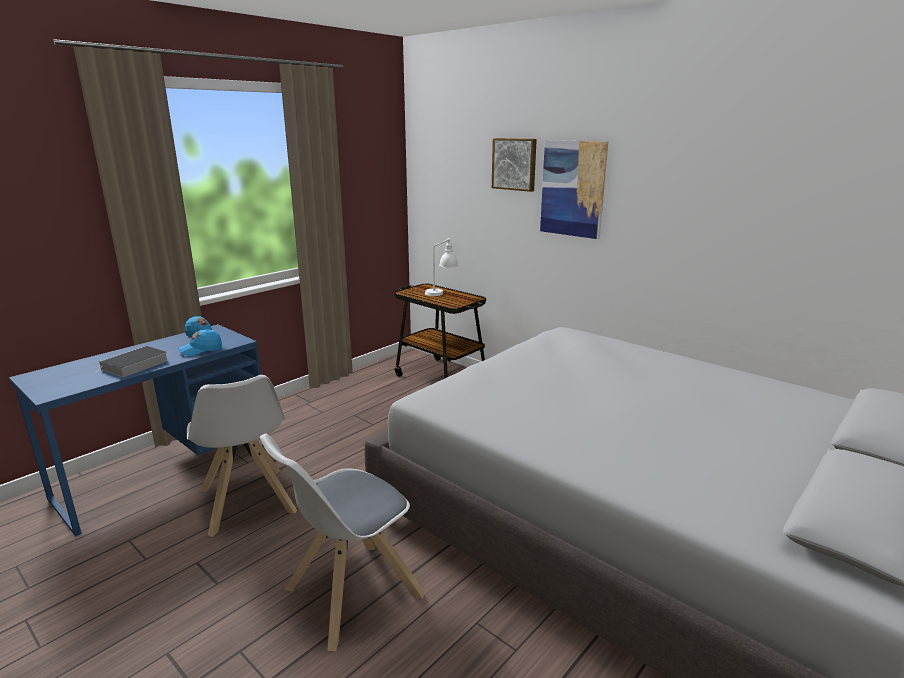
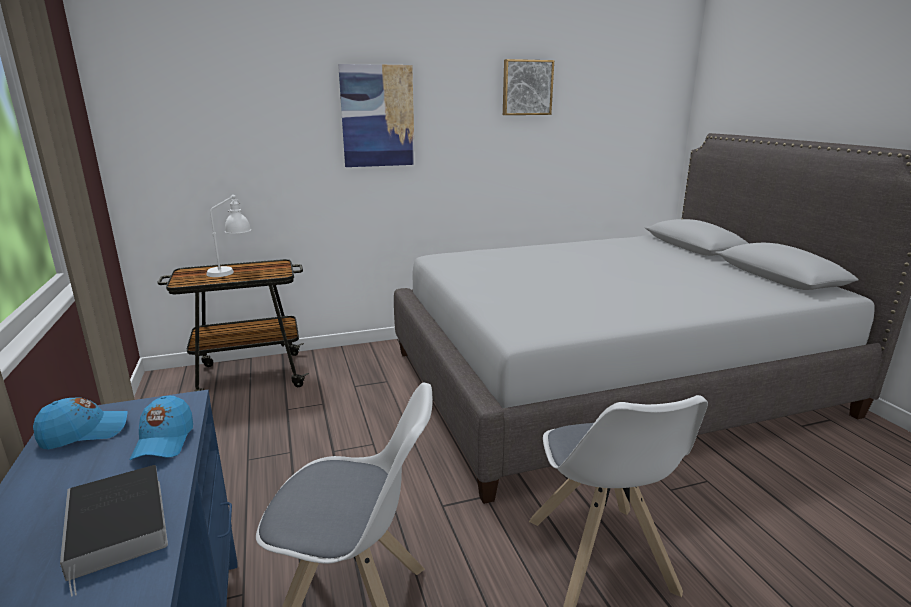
camera: 60 degrees left, 0 degrees up
(515, 164) = (297, 93): picture -> picture (526, 87)

